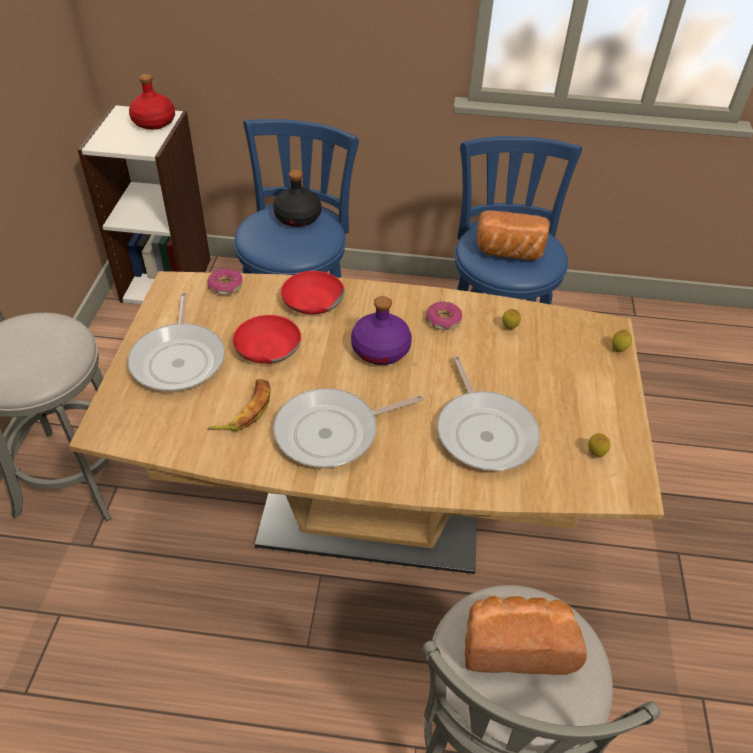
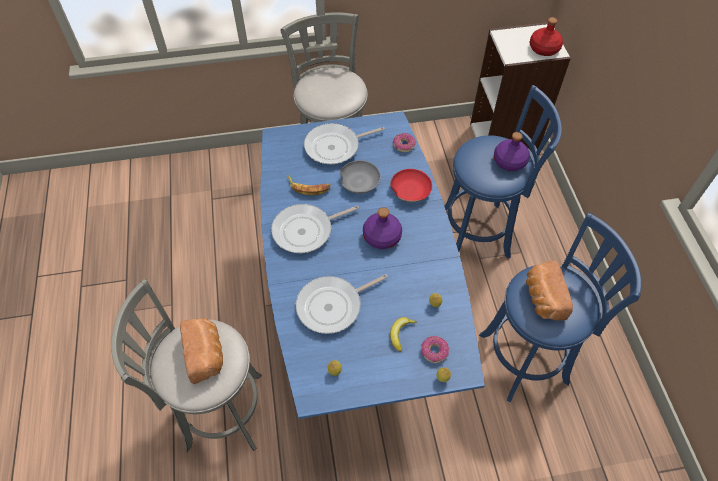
camera: 75 degrees right, 10 degrees up
(267, 348) = (360, 181): red bowl -> grey bowl
(297, 218) = (509, 161): black bottle -> purple bottle
(333, 432) = (306, 231): frying pan -> frying pan turned 75 degrees counterclockwise
(370, 515) = (359, 313): brown dining table -> blue dining table
(443, 321) = (424, 264): donut -> donut (434, 351)
(546, 371) = (400, 333): none -> banana

